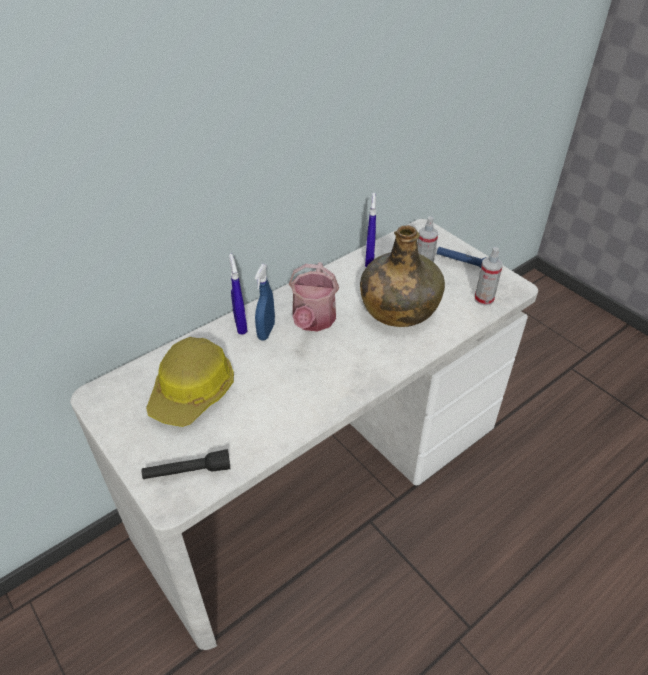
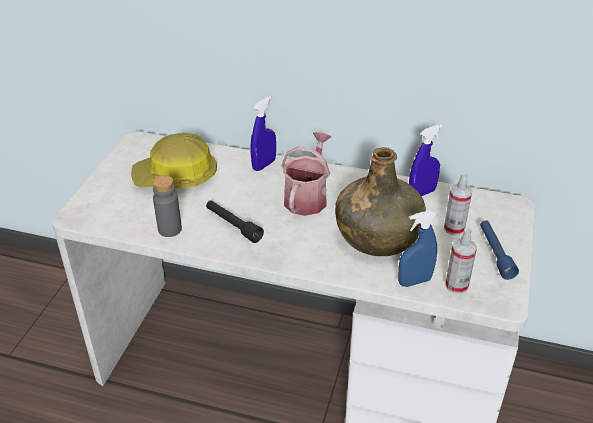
camera: 55 degrees right, 5 degrees down
(187, 472) = (104, 210): black flashlight -> black flashlight (233, 225)
(266, 331) = (270, 179): blue spray bottle -> blue spray bottle (414, 281)
(269, 432) = (170, 229): none -> grey bottle
(313, 321) = (307, 197): watering can -> watering can turned 135 degrees clockwise

